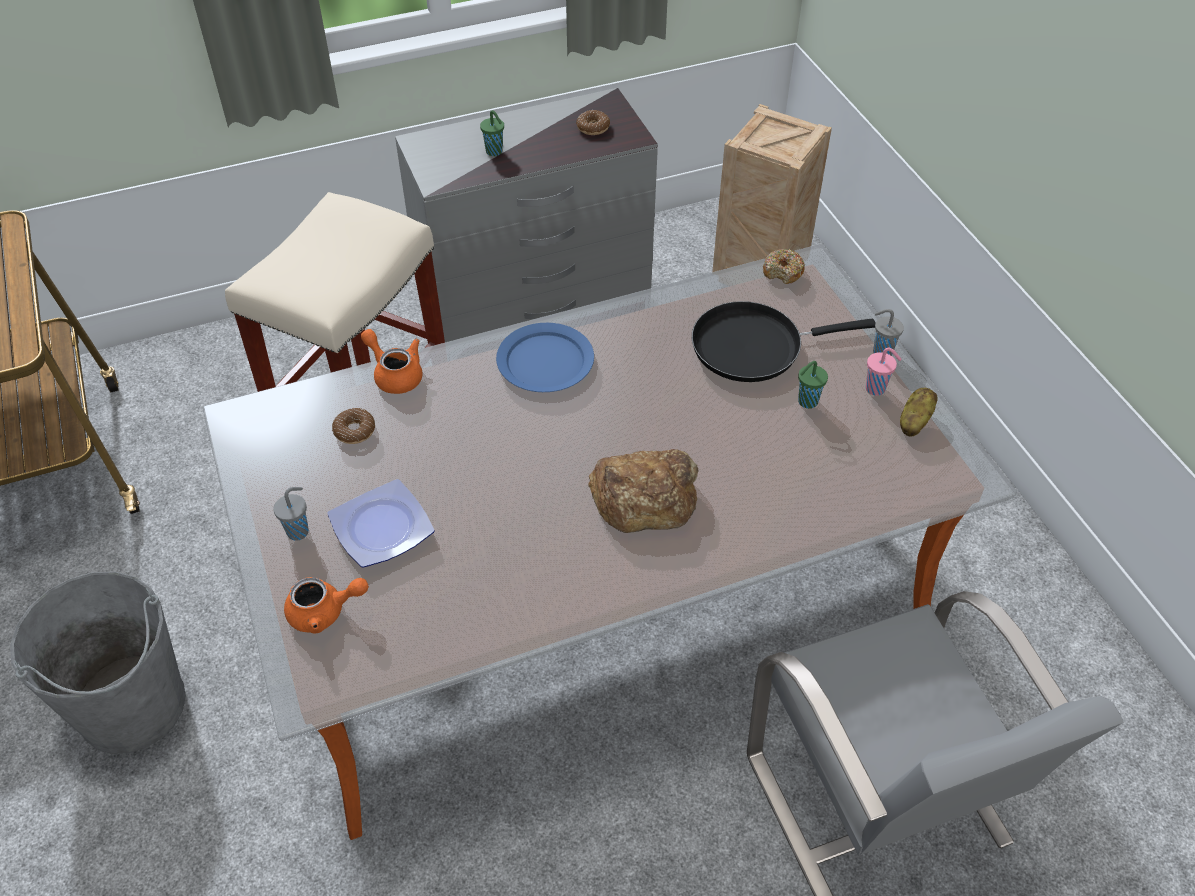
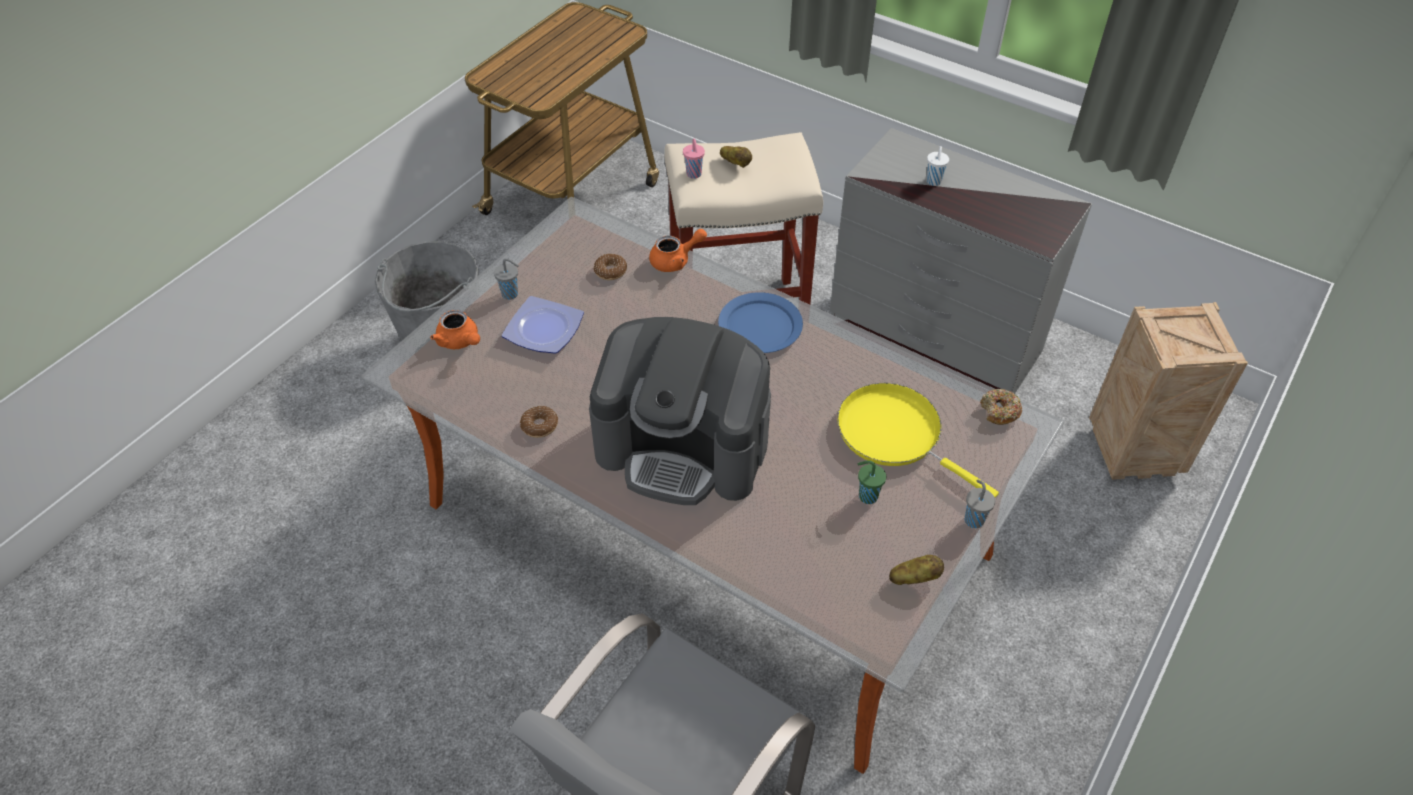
camera: 55 degrees right, 0 degrees up
(323, 255) = (736, 163): none -> potato
(395, 374) = (675, 261): orange teapot -> orange teapot turned 60 degrees clockwise
(495, 152) = (933, 182): green cup -> white cup
(593, 127) = (1025, 215): donut -> donut (539, 425)
(645, 496) = (684, 446): bread -> coffee machine
(754, 346) = (895, 434): black frying pan -> yellow frying pan
(876, 389) = (926, 535): pink cup -> pink cup (694, 175)

